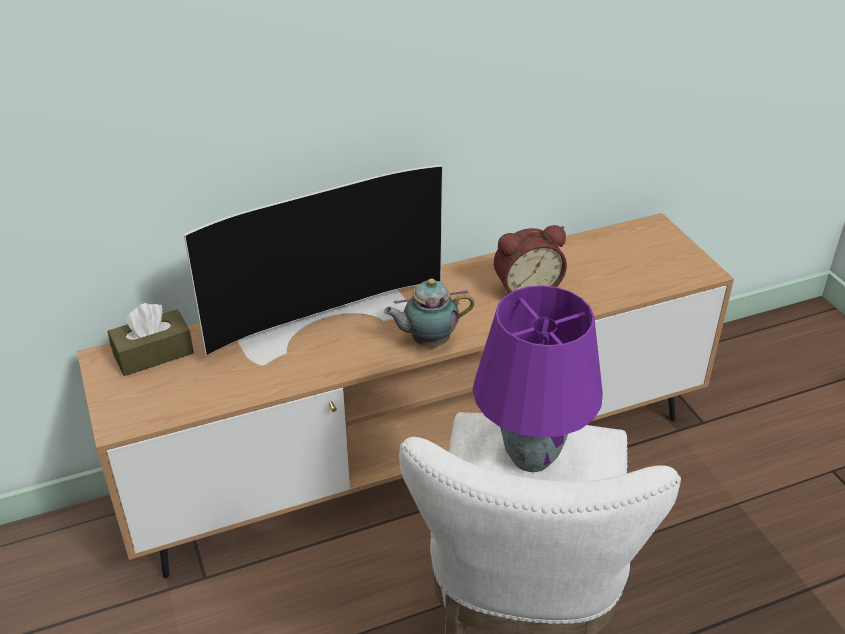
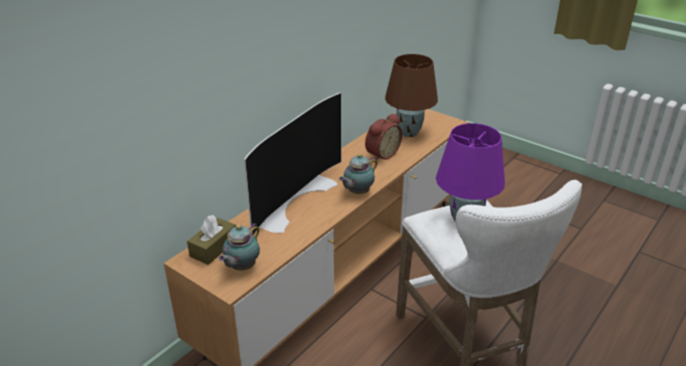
camera: 30 degrees left, 5 degrees down
(160, 398) = (241, 267): none -> teapot
(606, 265) = (408, 133): none -> brown table lamp

